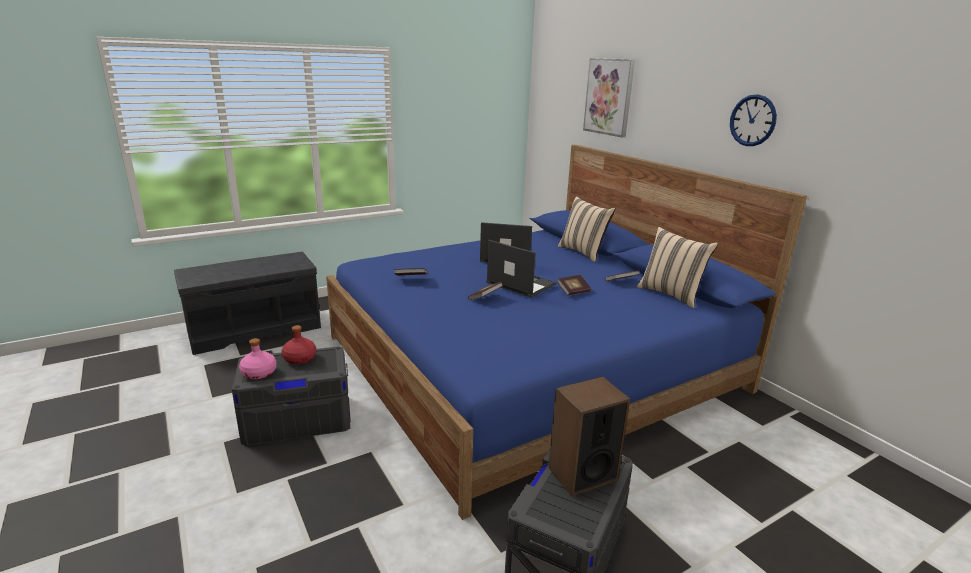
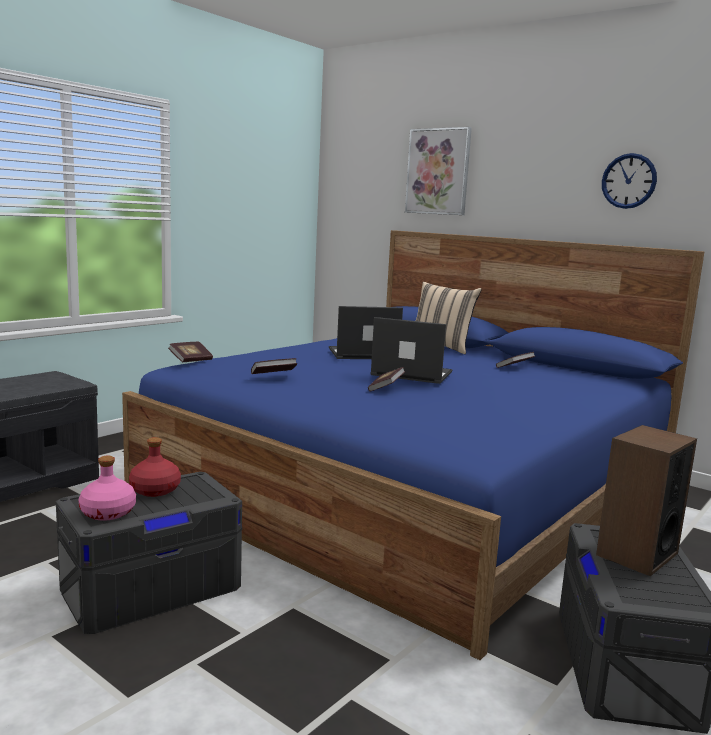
camera: 20 degrees left, 10 degrees down
(573, 291) = (477, 377): book -> book (191, 360)
(671, 295) = (577, 374): beige pillow -> none

